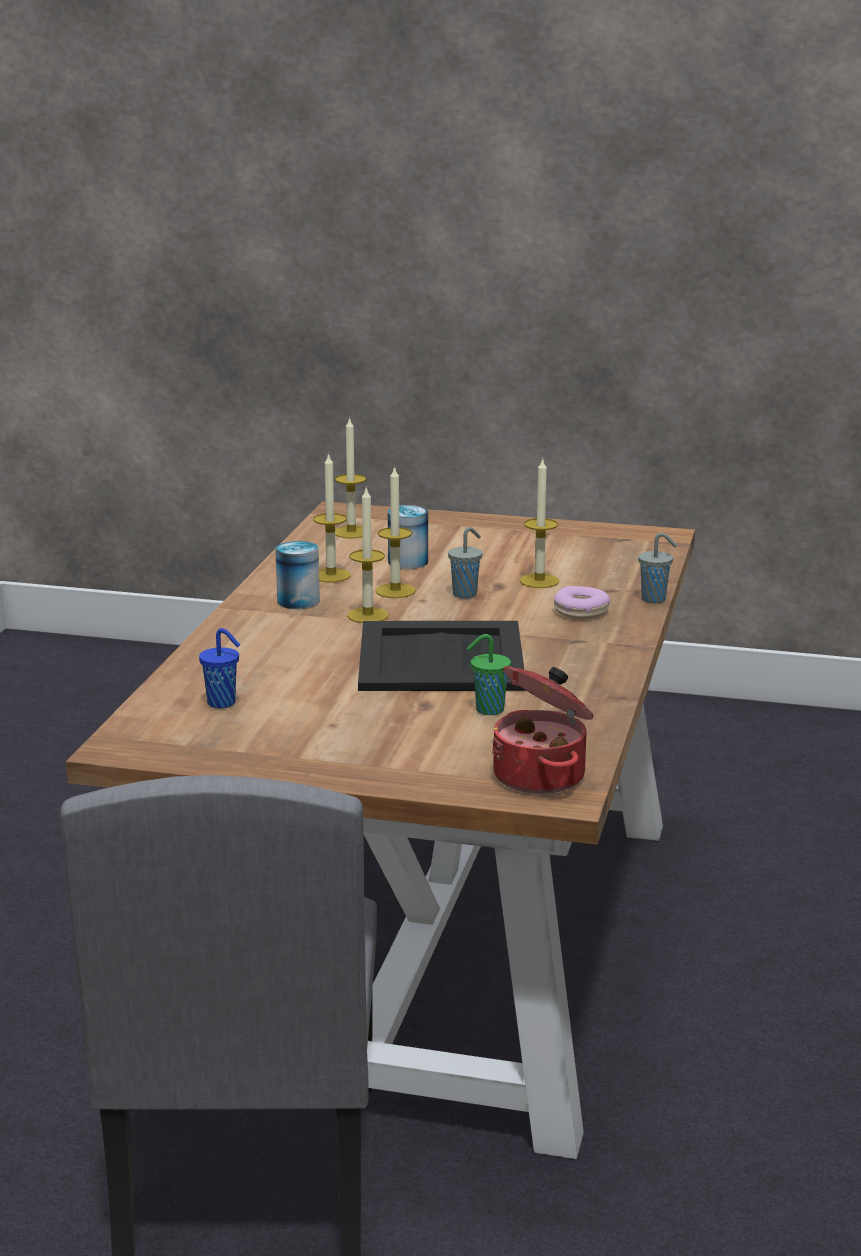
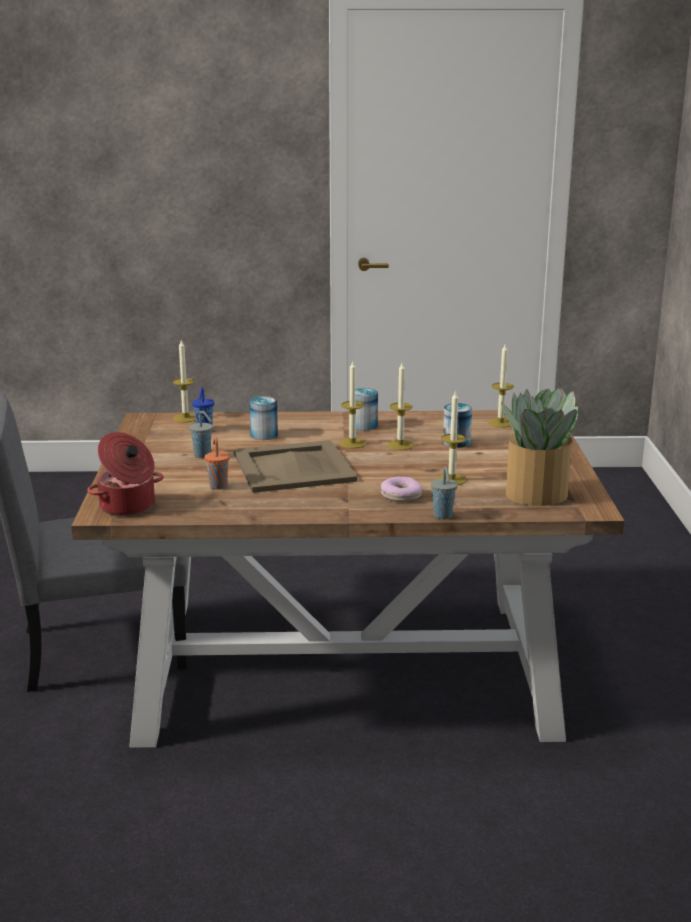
camera: 75 degrees right, 0 degrees up
(286, 664) = (264, 435): none -> can
(331, 575) = (414, 427): candle -> candle (185, 418)
(439, 658) = (292, 467): black tray -> beige tray
(466, 594) = (409, 462): grey cup -> grey cup (203, 455)
(488, 710) = (218, 486): green cup -> orange cup
(606, 551) = (534, 494): none -> potted plant

